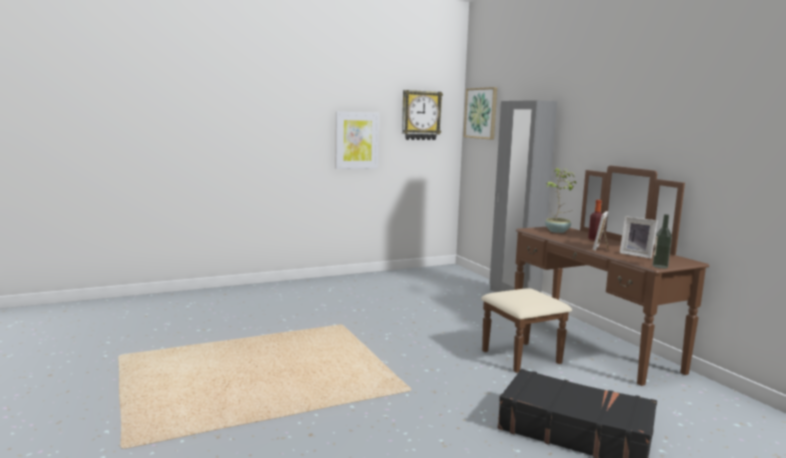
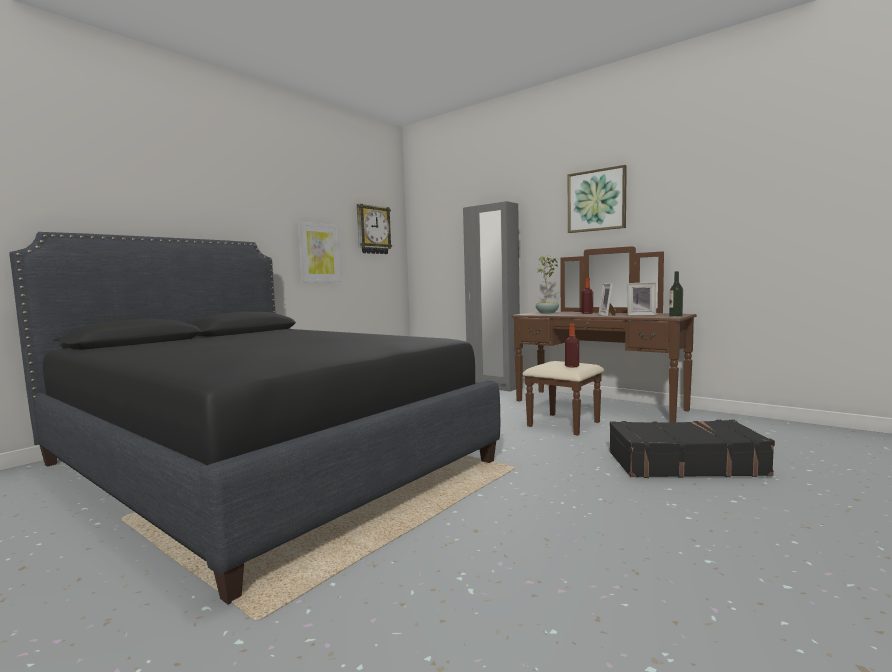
camera: 25 degrees left, 5 degrees down
(236, 333) = (261, 462): none -> black bed
(481, 113) = (429, 226): picture -> picture (596, 200)
(527, 300) = (572, 366): none -> bottle

